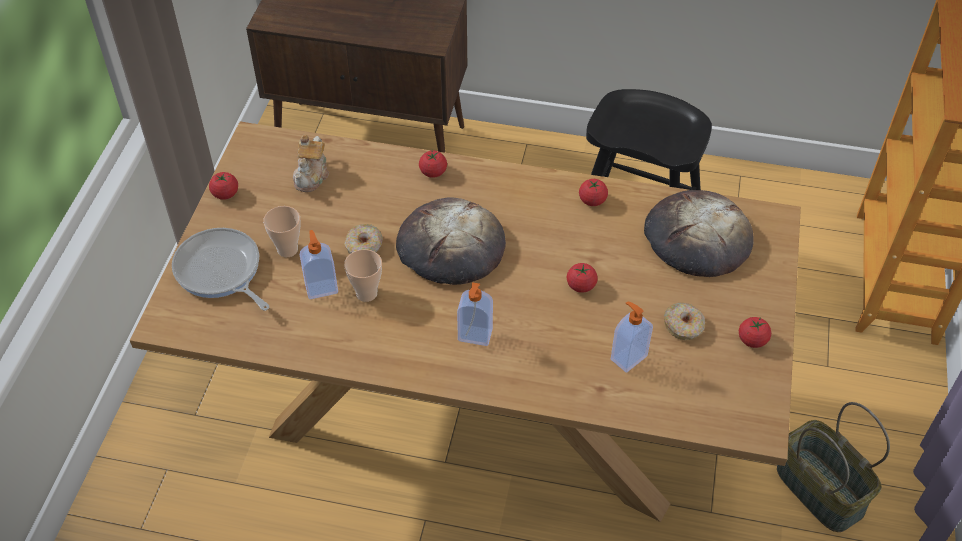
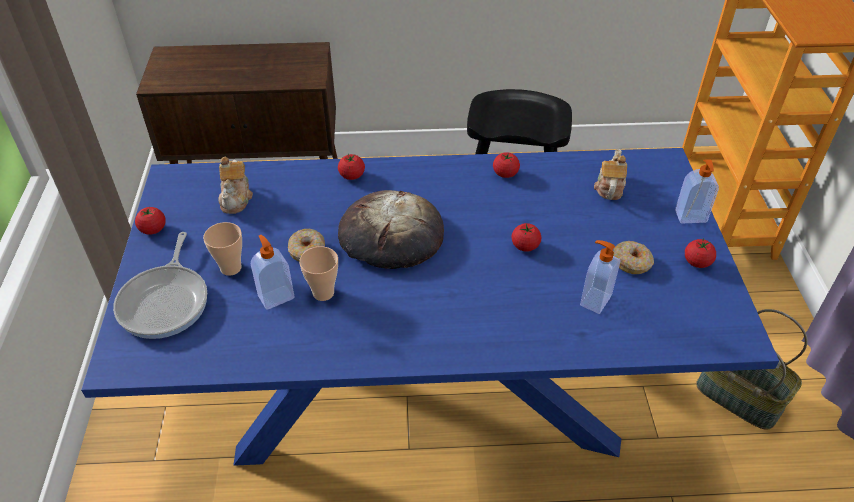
camera: 15 degrees left, 5 degrees down
(220, 271) = (166, 301): frying pan -> frying pan turned 120 degrees counterclockwise
(475, 336) = (443, 311): soap dispenser -> soap dispenser (691, 217)
(481, 408) = (427, 392): brown dining table -> blue dining table
(697, 238) = (609, 187): bread -> teapot

